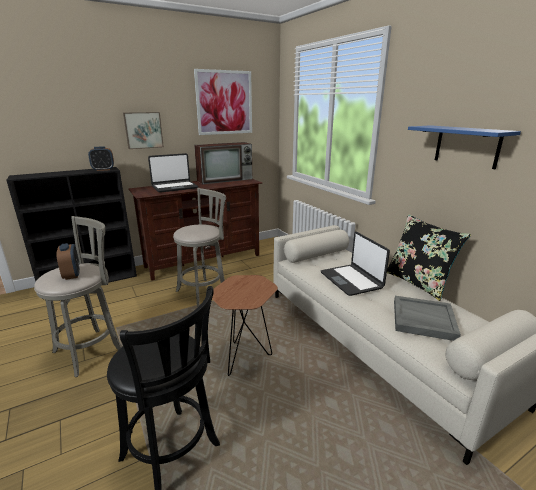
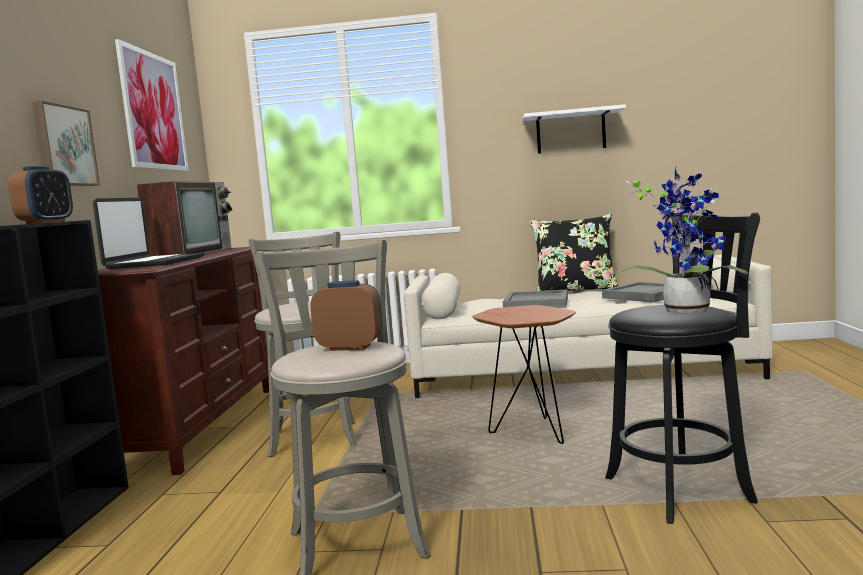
camera: 55 degrees left, 15 degrees down
(151, 361) = (686, 310): none -> potted plant
(351, 280) = (537, 303): laptop -> grey tray
(467, 146) = (570, 132): blue shelf -> white shelf

